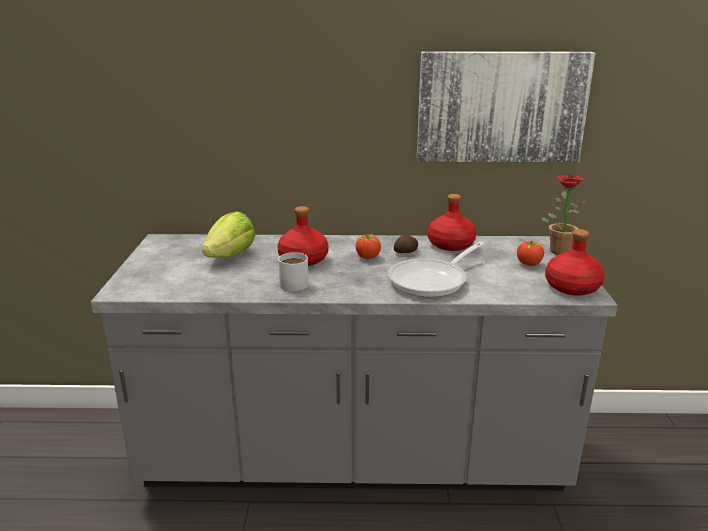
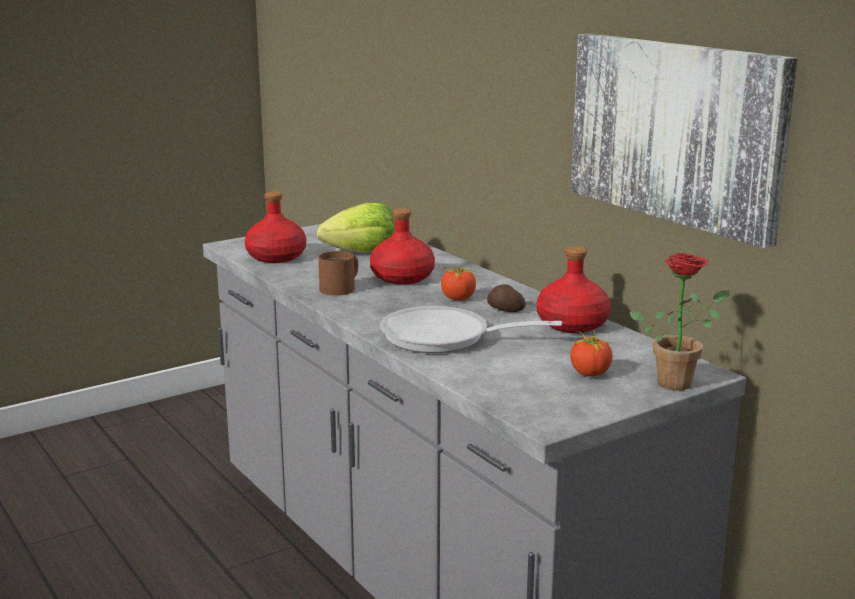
camera: 55 degrees right, 5 degrees down
(292, 281) = (342, 287): white mug -> brown mug
(571, 287) = (555, 409): red bottle -> red bottle (277, 256)

